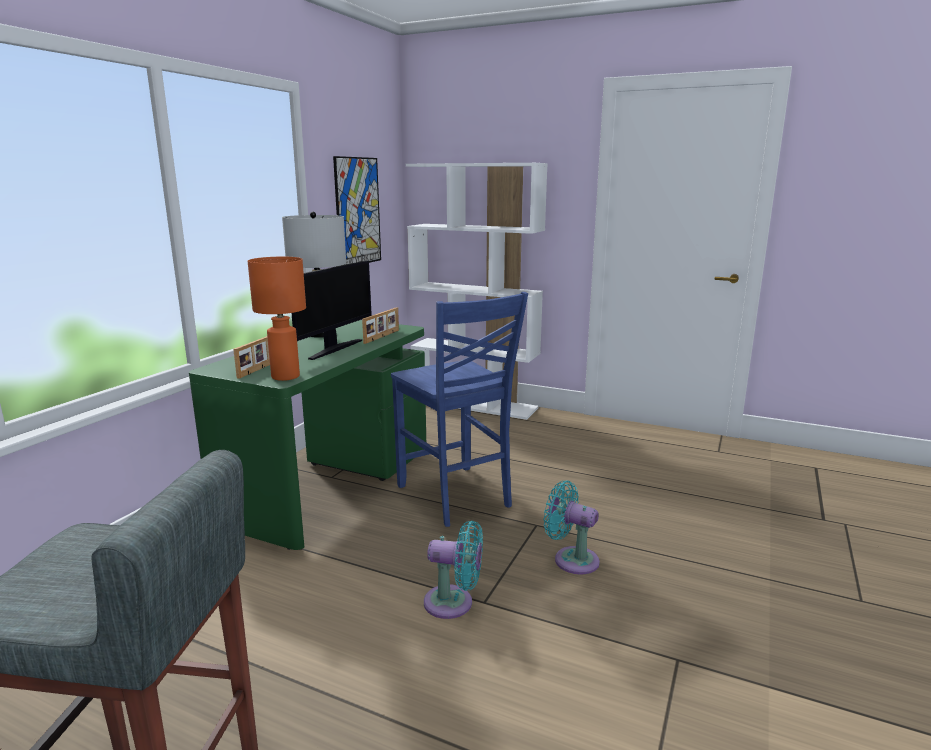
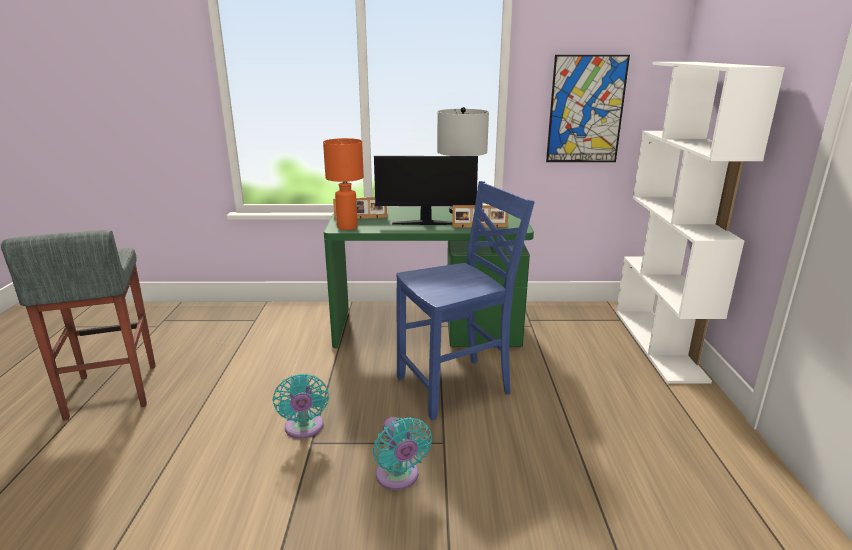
camera: 65 degrees right, 5 degrees up
(455, 497) = (456, 386): blue chair -> blue chair turned 150 degrees counterclockwise
(571, 559) = (398, 477): turquoise fan -> turquoise fan turned 150 degrees clockwise

